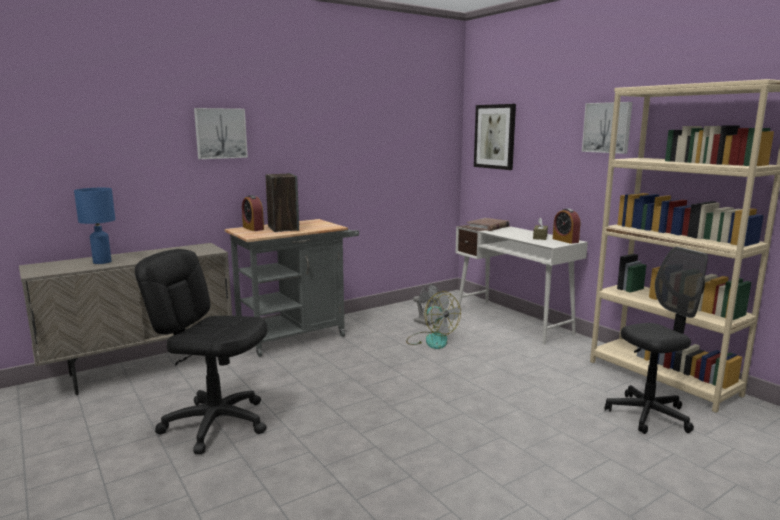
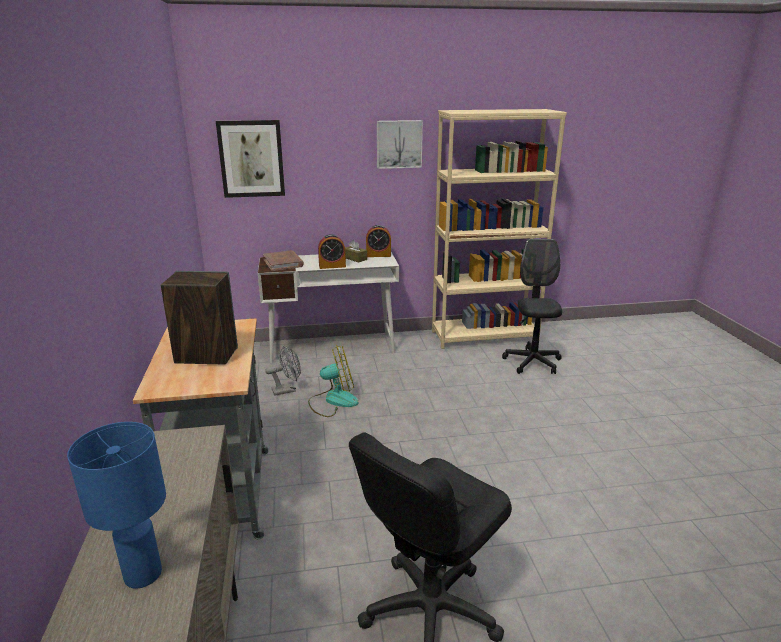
camera: 65 degrees left, 10 degrees up
(220, 133) = (94, 236): picture -> none
(253, 228) = (170, 376): alarm clock -> alarm clock (332, 266)

